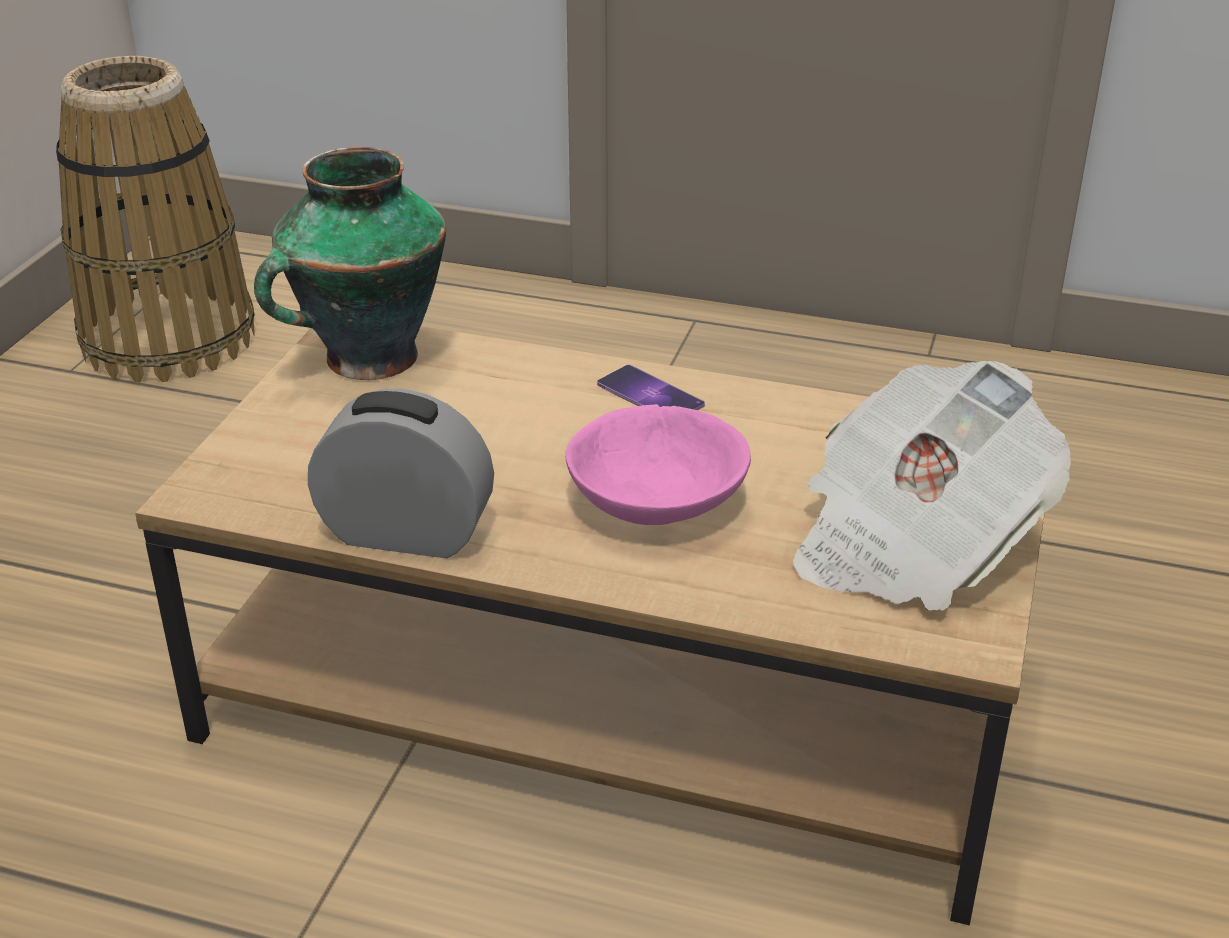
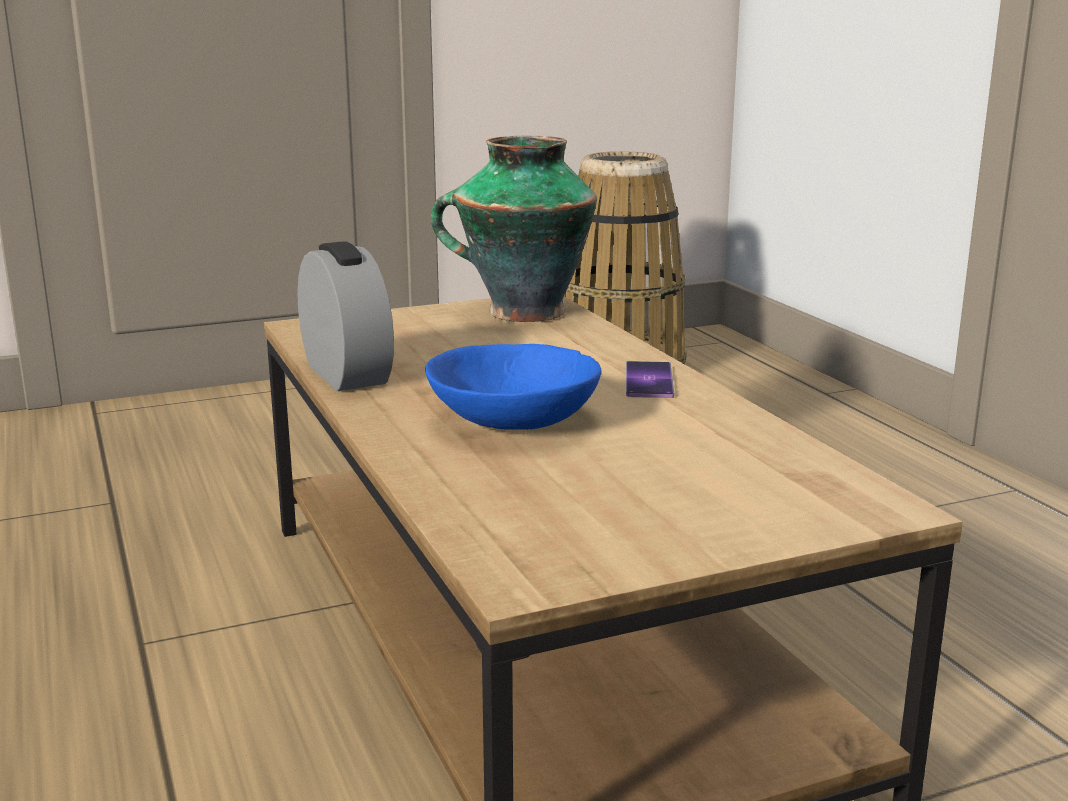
camera: 50 degrees right, 15 degrees down
(656, 503) = (512, 421): pink bowl -> blue bowl
(913, 541) = (635, 514): newspaper -> none

